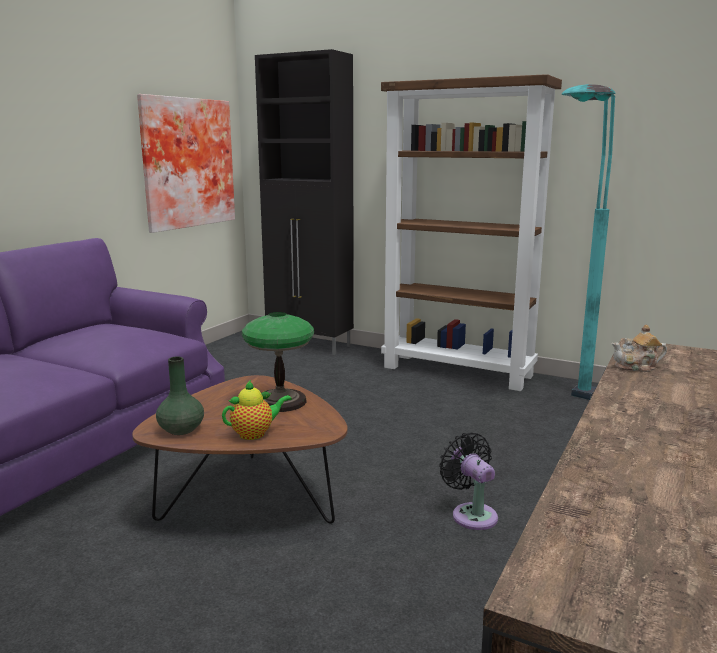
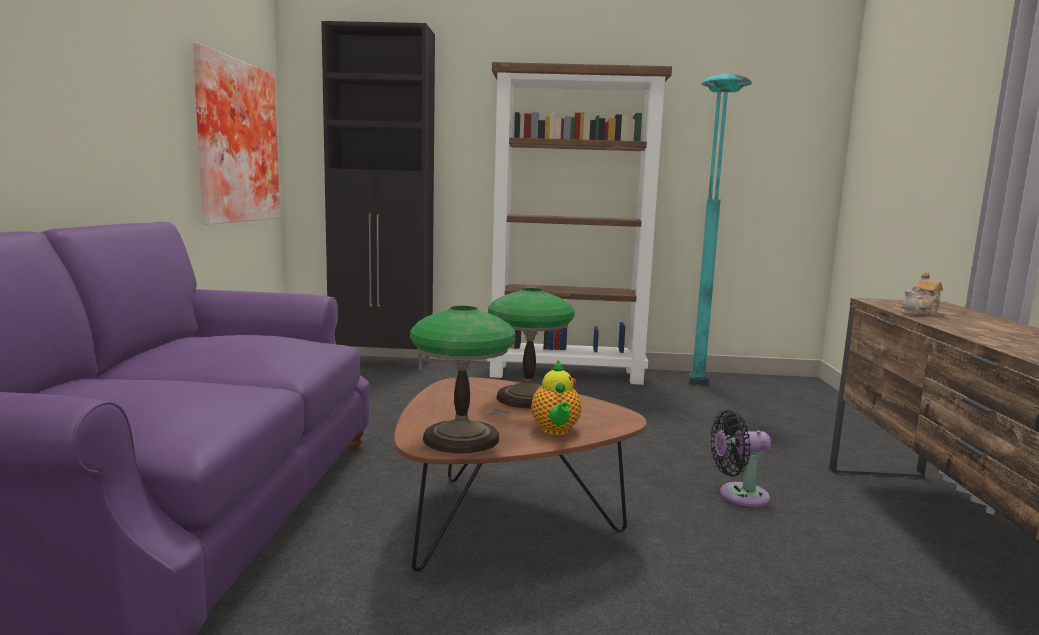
camera: 25 degrees left, 5 degrees down
(181, 429) = (460, 438): green vase -> table lamp
(255, 434) = (555, 431): teapot -> teapot turned 135 degrees clockwise
(471, 514) = (738, 495): black fan -> black fan turned 45 degrees counterclockwise

